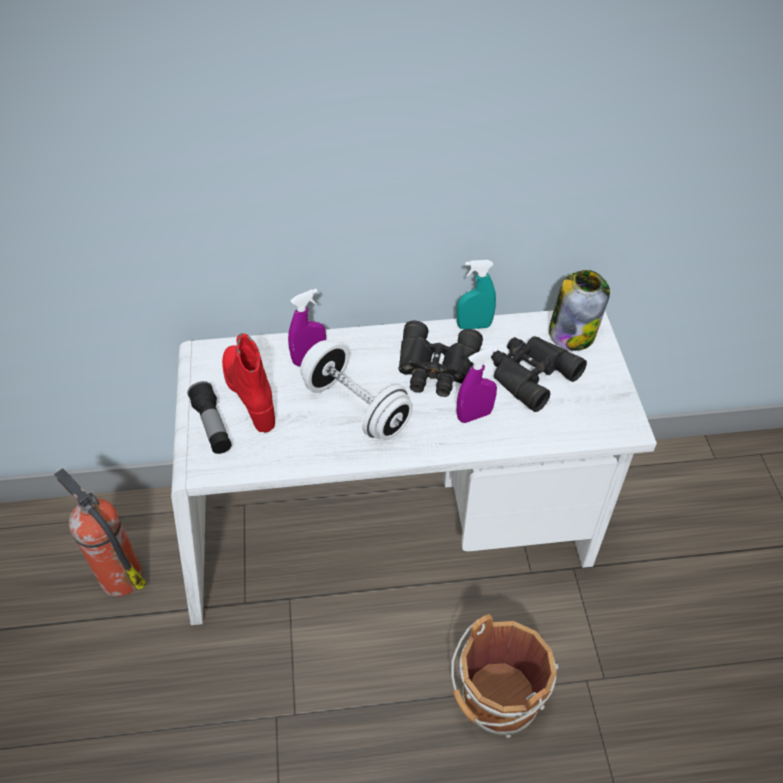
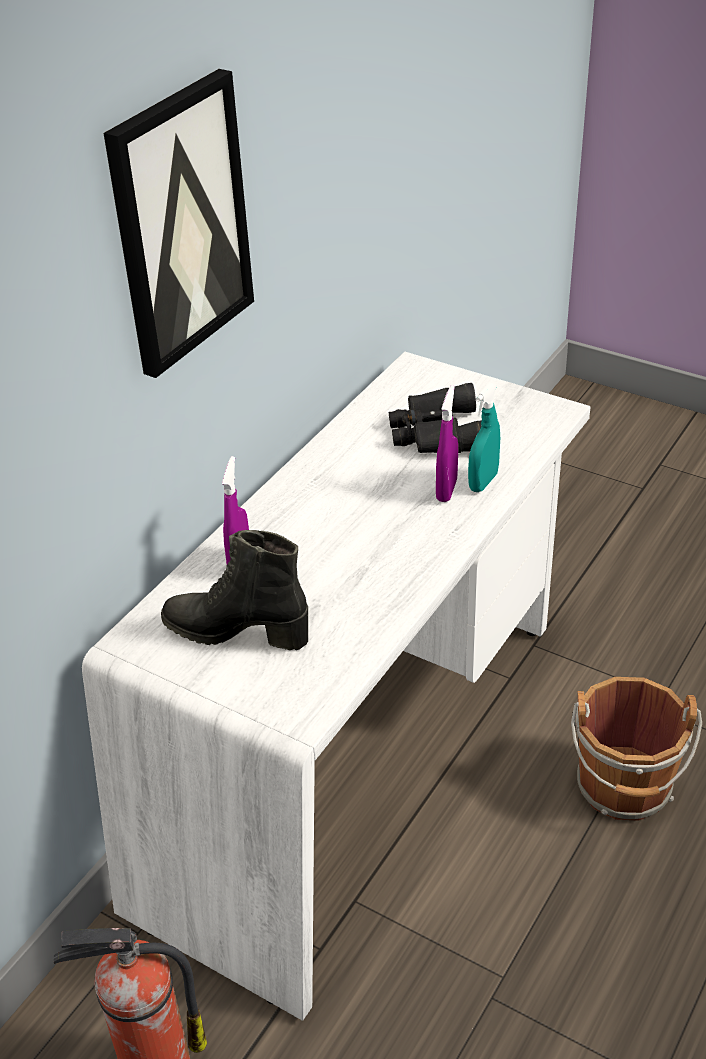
camera: 50 degrees left, 10 degrees down
(212, 426) = (247, 684): flashlight -> none
(251, 394) = (237, 631): red boot -> black boot
(338, 113) = (180, 224): none -> picture
(356, 407) = (347, 562): white dumbbell -> none
(436, 368) = (359, 484): black binoculars -> none
(474, 326) = (334, 435): turquoise spray bottle -> turquoise spray bottle (483, 482)
(572, 332) = (415, 383): jar -> none

